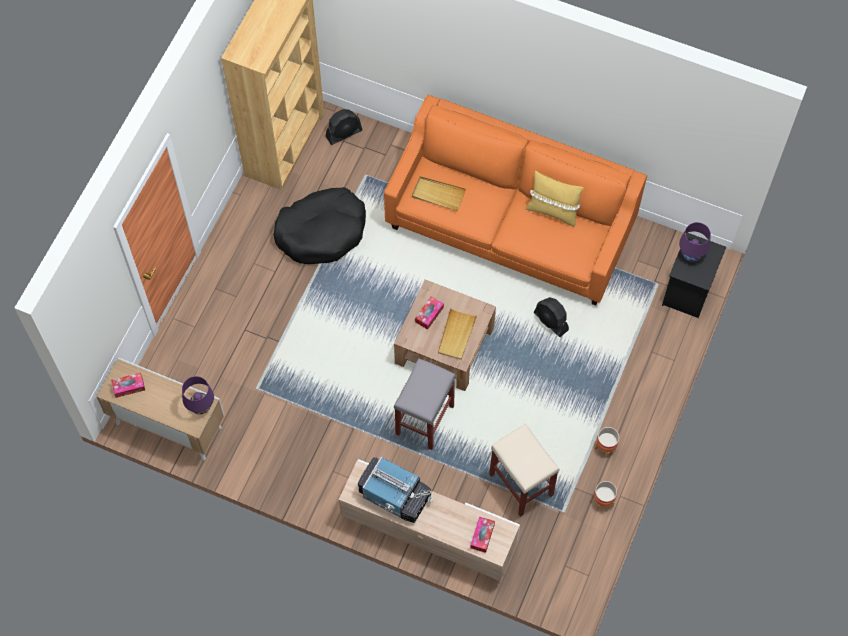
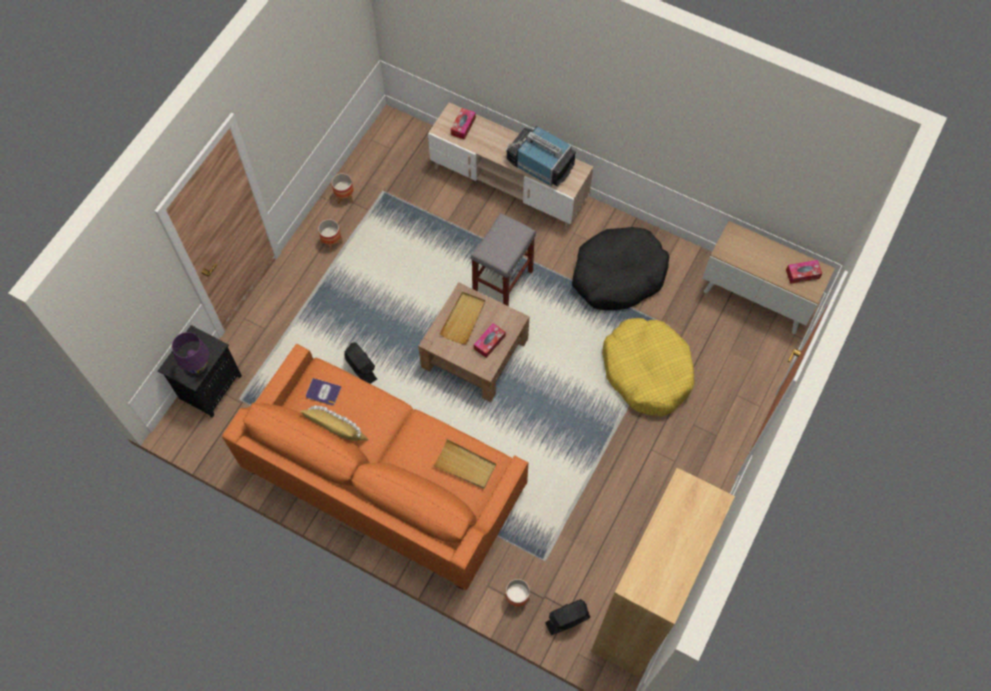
camera: 175 degrees left, 0 degrees up
(201, 406) = (728, 249): purple table lamp -> none
(278, 342) = (647, 371): none -> yellow dog bed
(322, 231) = (598, 492): black dog bed -> black dog bed (618, 275)
(386, 145) = (517, 598): none -> planter
(520, 484) = (419, 217): beige stool -> none
(573, 245) = (323, 392): none -> book

